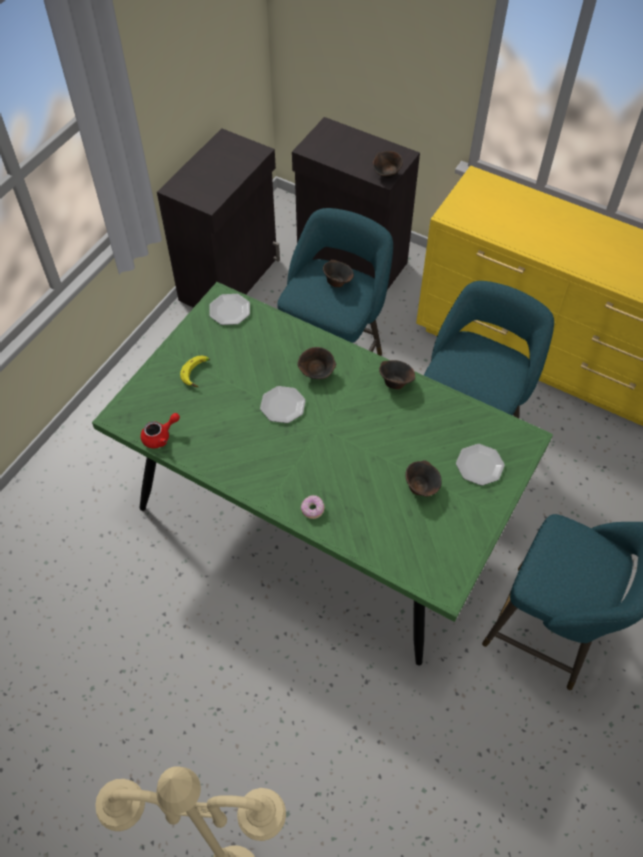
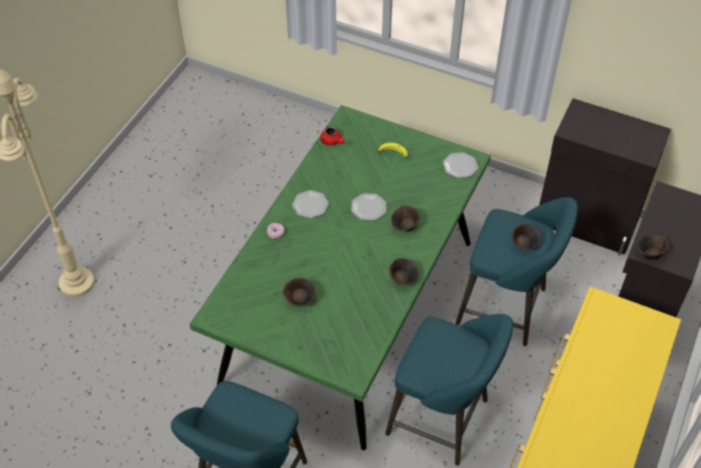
camera: 85 degrees right, 5 degrees down
(479, 465) = (324, 340): plate -> plate (310, 205)

